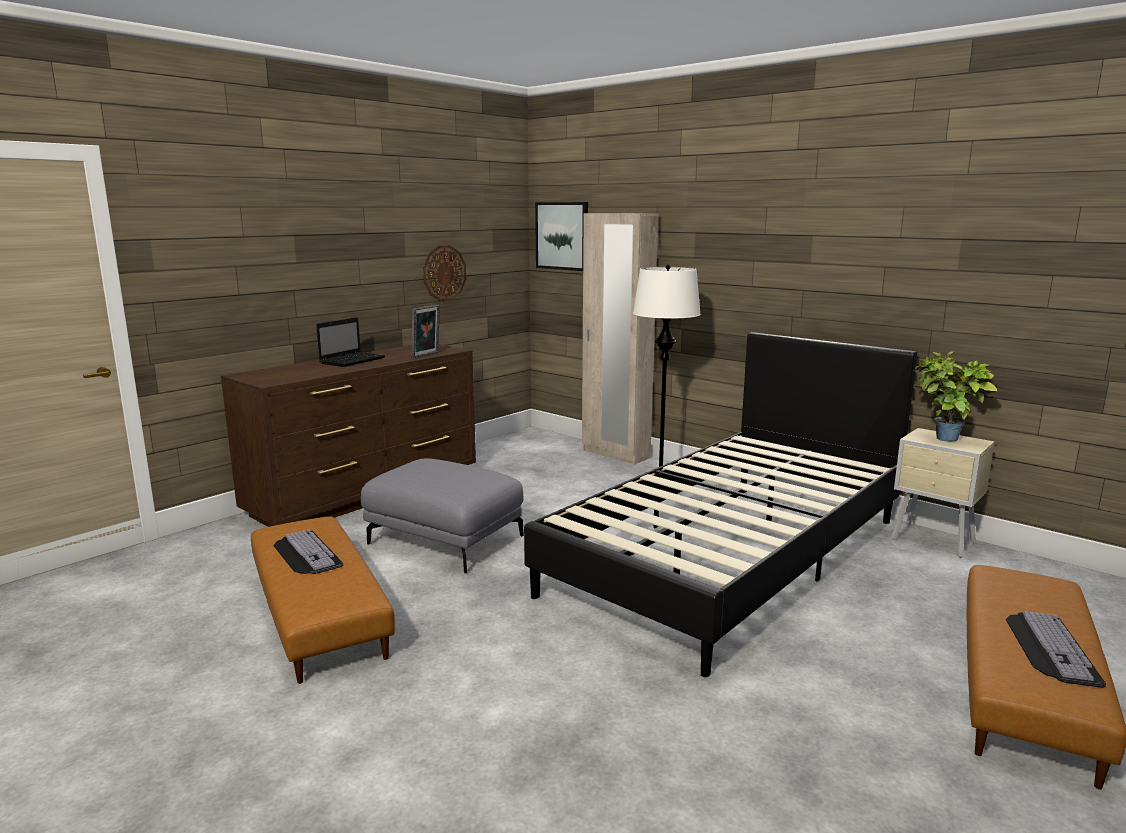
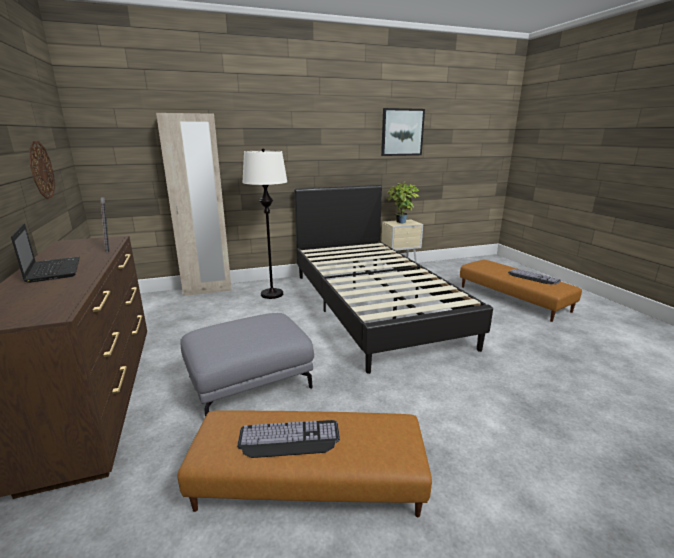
camera: 60 degrees left, 5 degrees up
(562, 236) = (114, 133): picture -> picture (402, 132)

